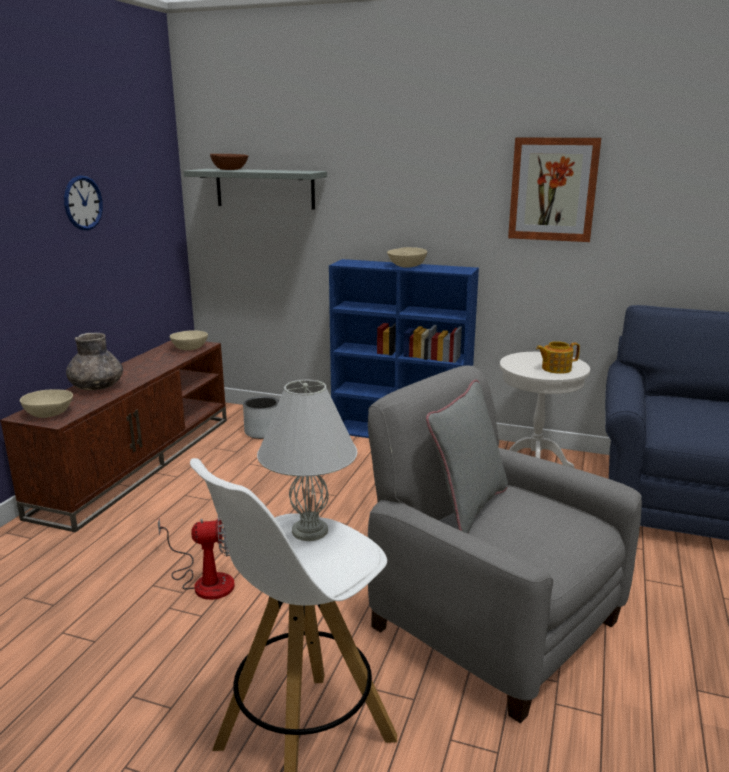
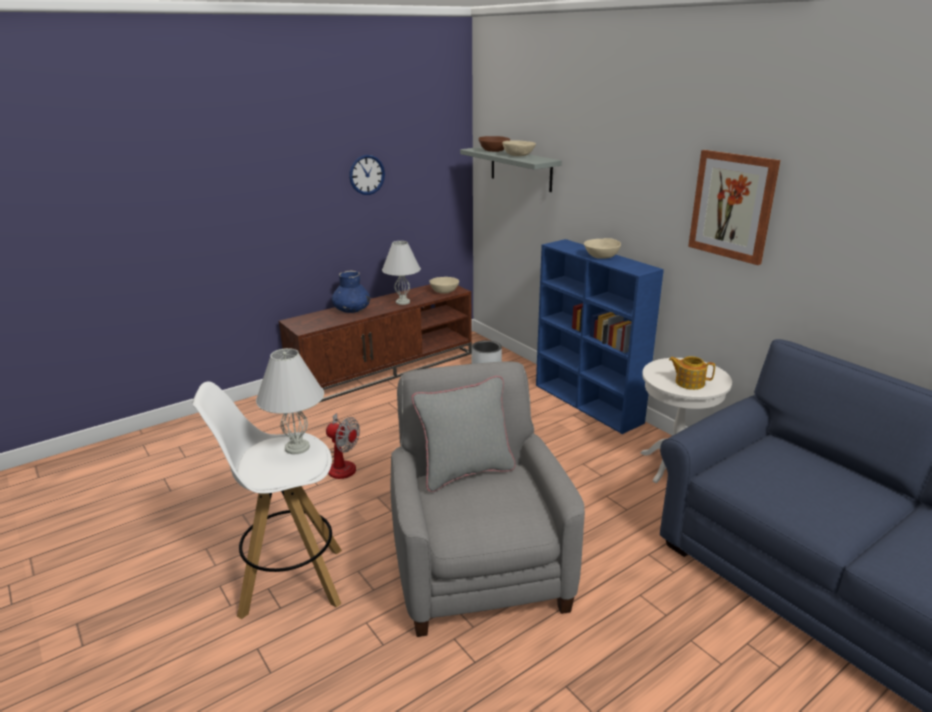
camera: 35 degrees right, 5 degrees up
(49, 414) = (305, 323): beige bowl -> beige bowl (518, 155)
(97, 387) = (351, 310): grey vase -> blue vase
(153, 367) = (402, 302): none -> white table lamp

